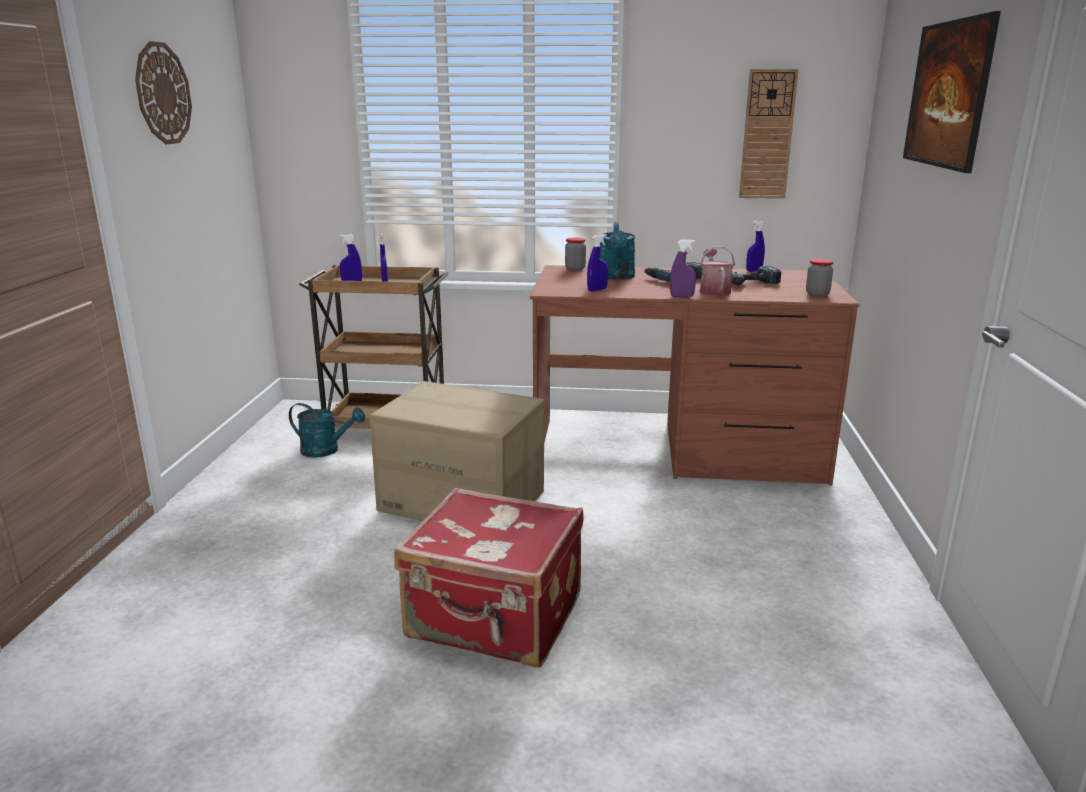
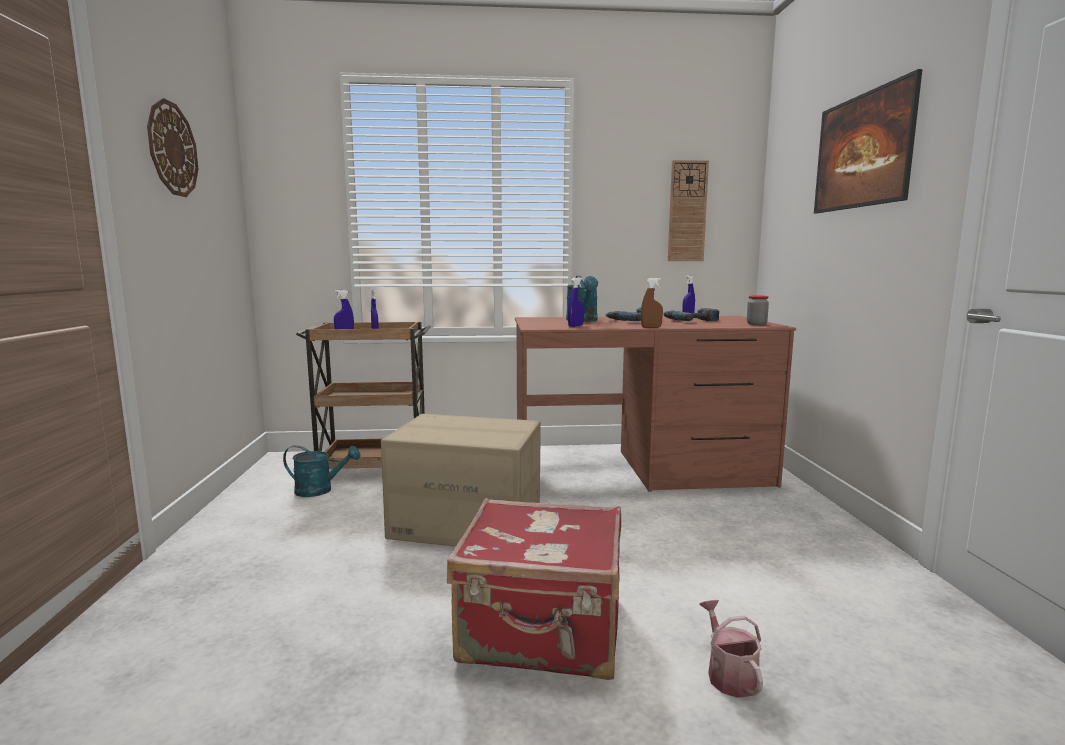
camera: 10 degrees left, 10 degrees down
(575, 268) = (543, 318): jar -> none
(681, 296) = (651, 327): purple spray bottle -> brown spray bottle
(714, 290) = (672, 324): watering can -> watering can (728, 674)

